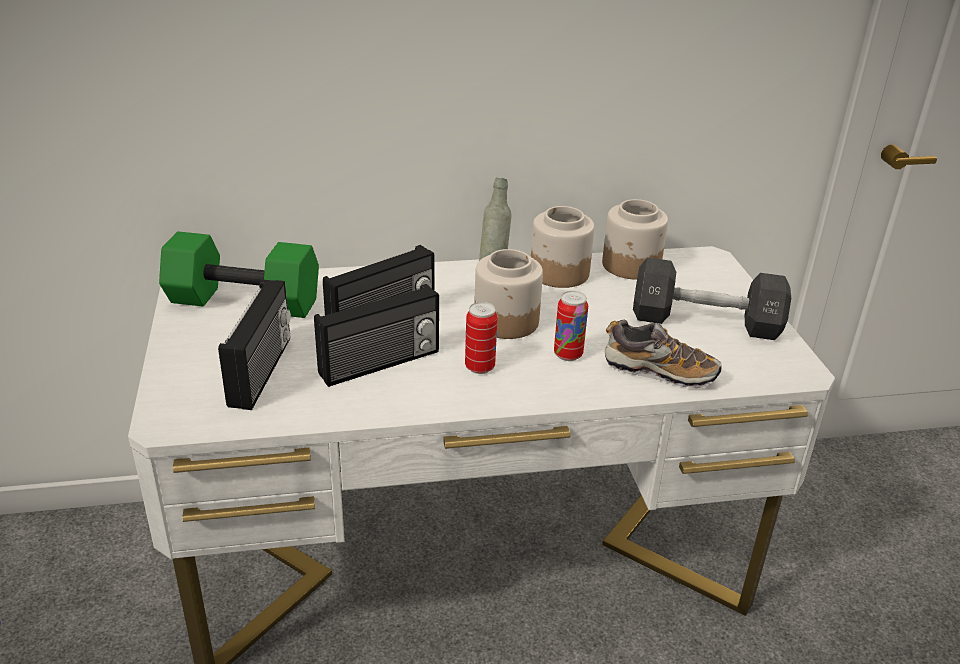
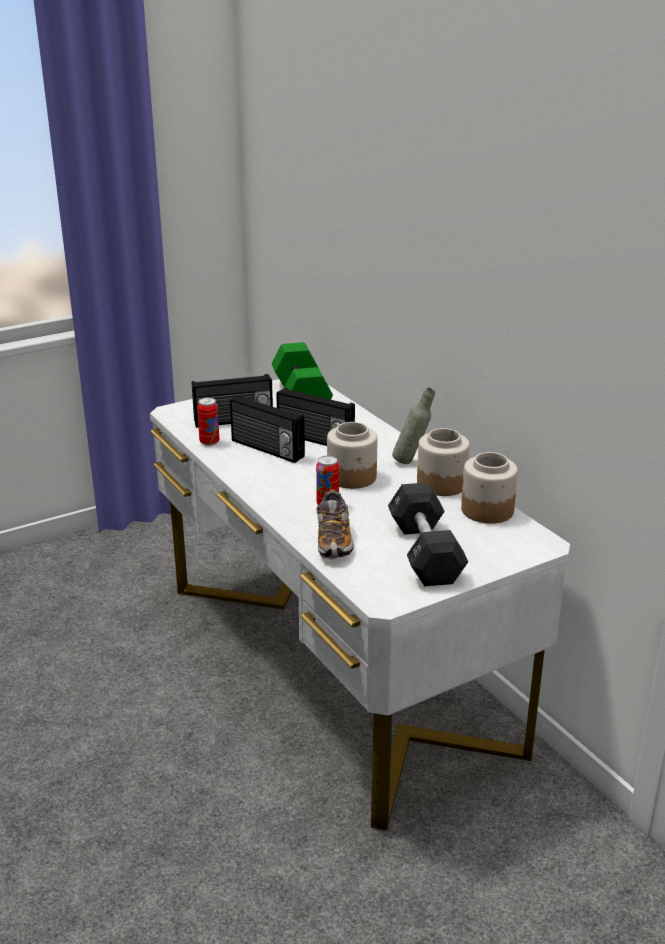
camera: 70 degrees right, 5 degrees down
(479, 367) = (287, 478): can -> can (209, 442)

